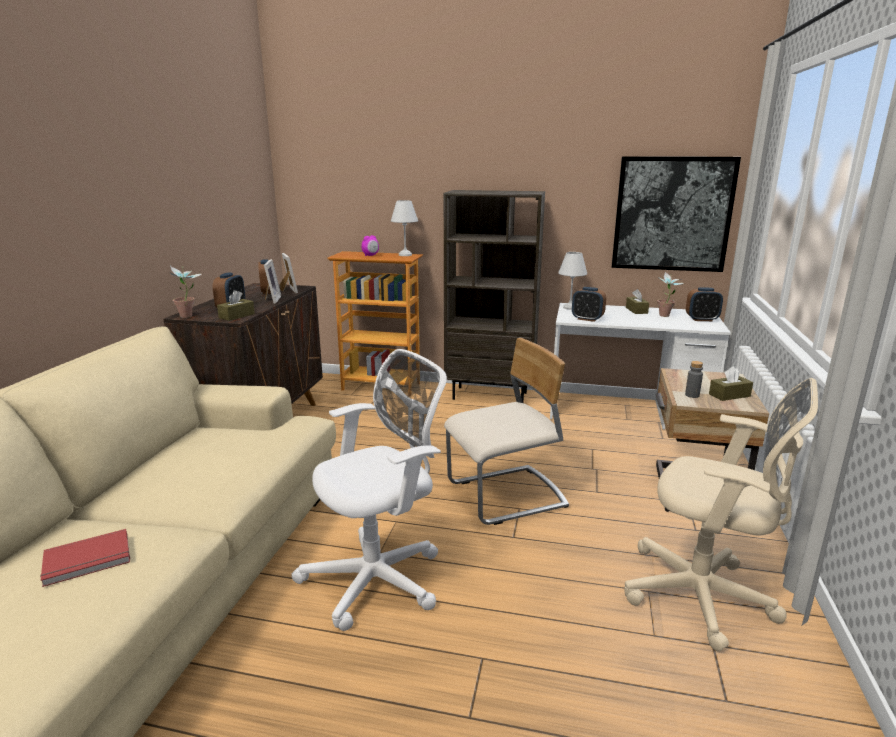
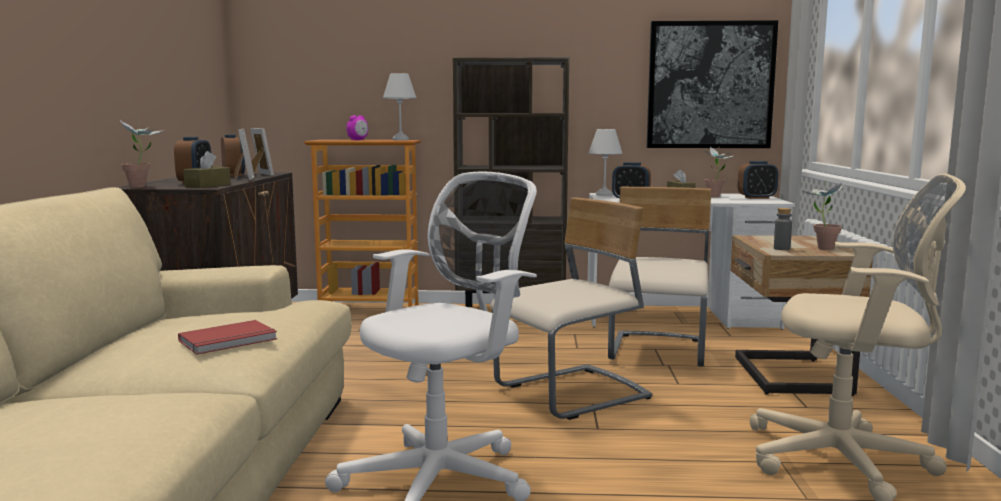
camera: 10 degrees left, 10 degrees down
(88, 560) = (77, 417): red book -> red book (229, 341)
(594, 453) = (659, 352): none -> beige chair
(729, 395) = (821, 247): brown tissue box -> potted plant

